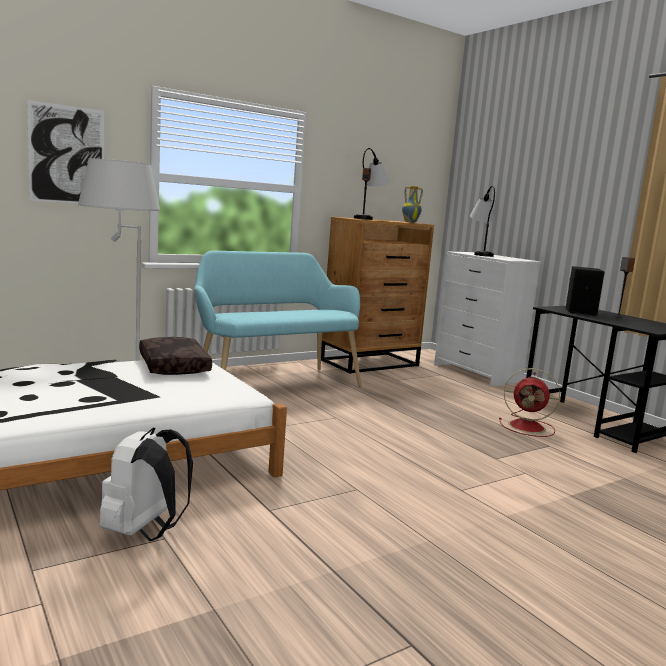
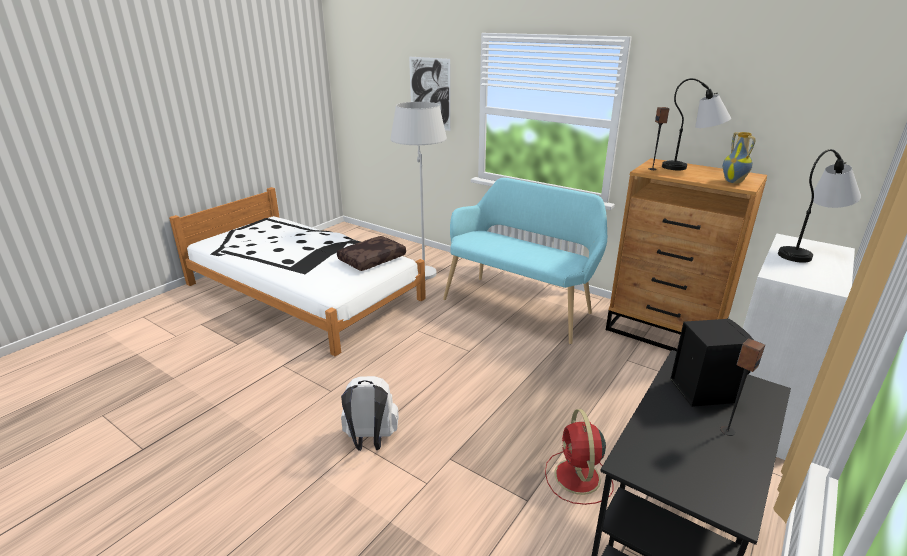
camera: 70 degrees right, 15 degrees up
(144, 531) = (243, 336): white backpack -> white backpack (370, 440)

